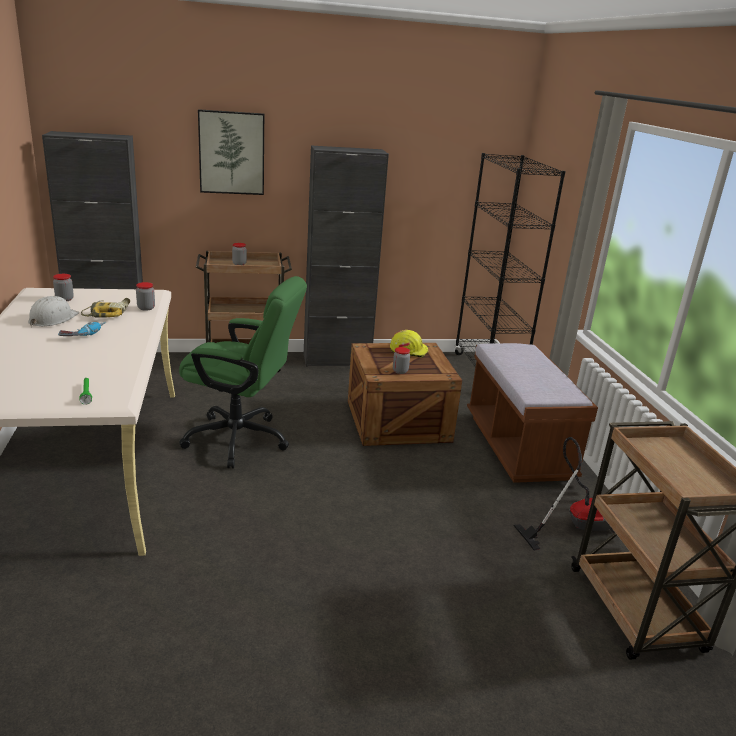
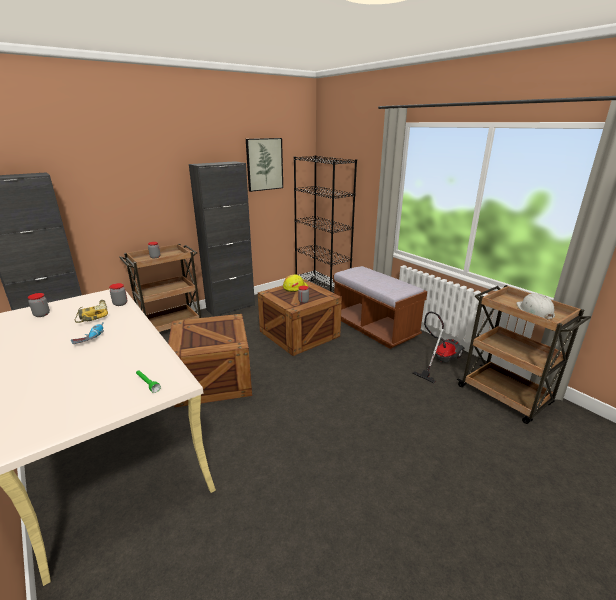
camera: 25 degrees left, 0 degrees up
(52, 319) = (48, 333): white hard hat -> white hard hat (534, 311)
(231, 153) = (130, 176): picture -> picture (264, 164)
(242, 441) = (214, 379): green office chair -> crate

